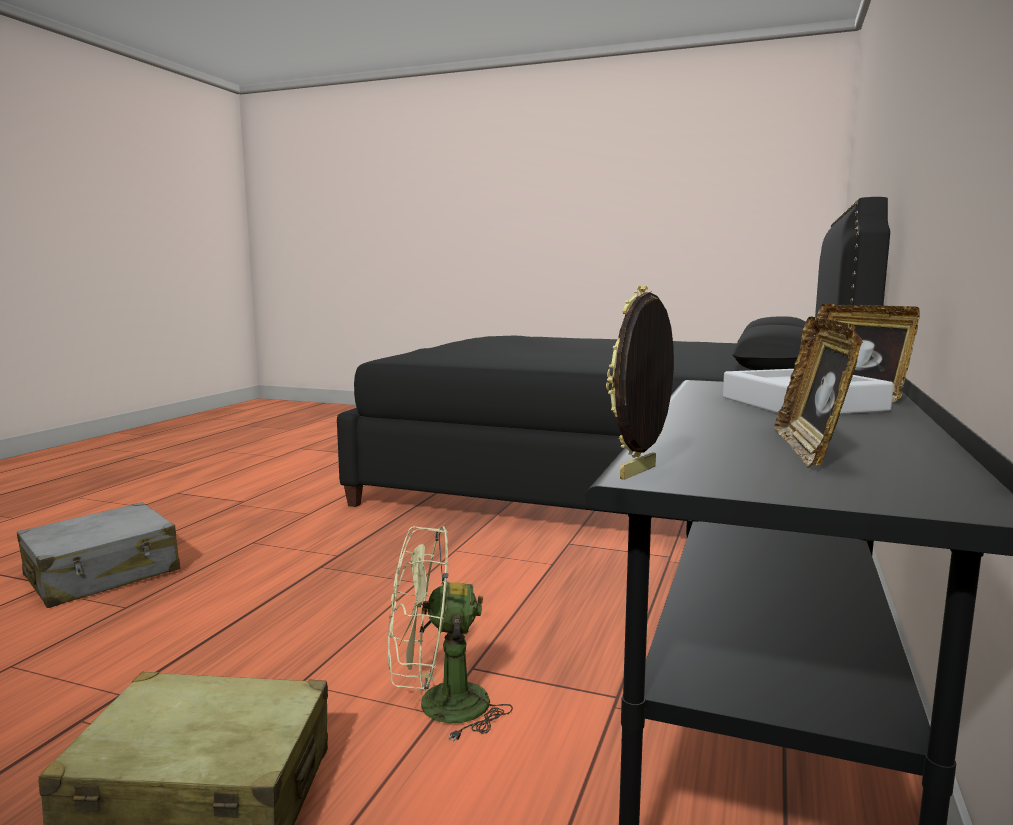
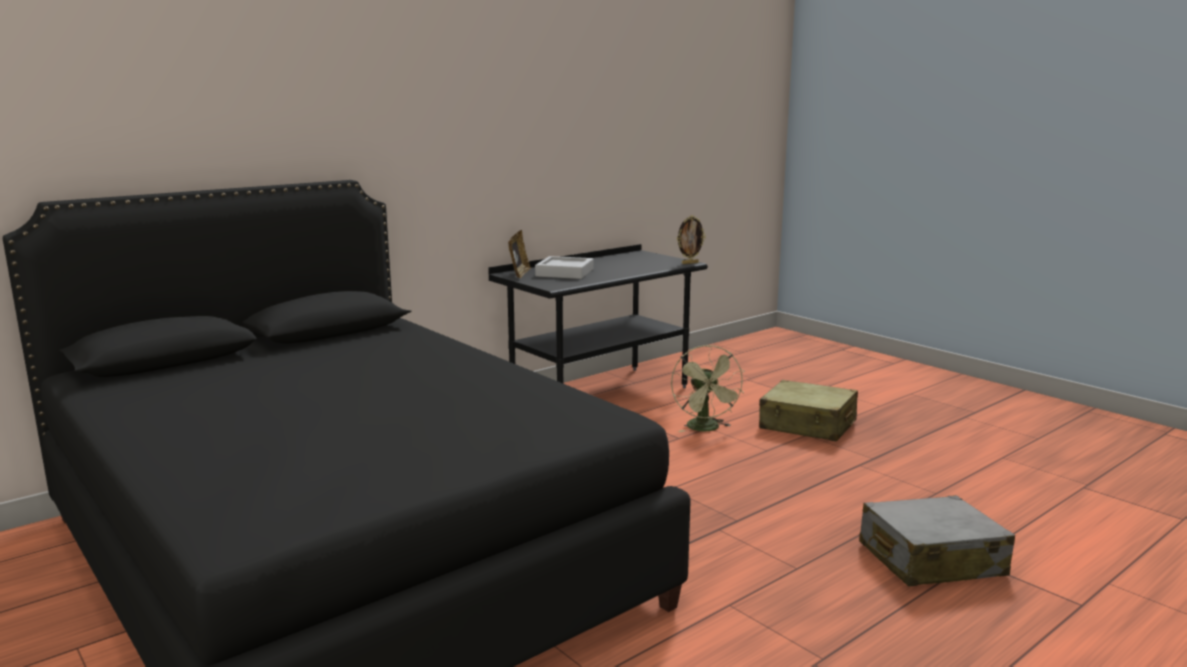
camera: 150 degrees left, 5 degrees up
(438, 708) = (706, 429): green fan -> green fan turned 60 degrees clockwise
(809, 450) = (630, 262): picture frame -> none

